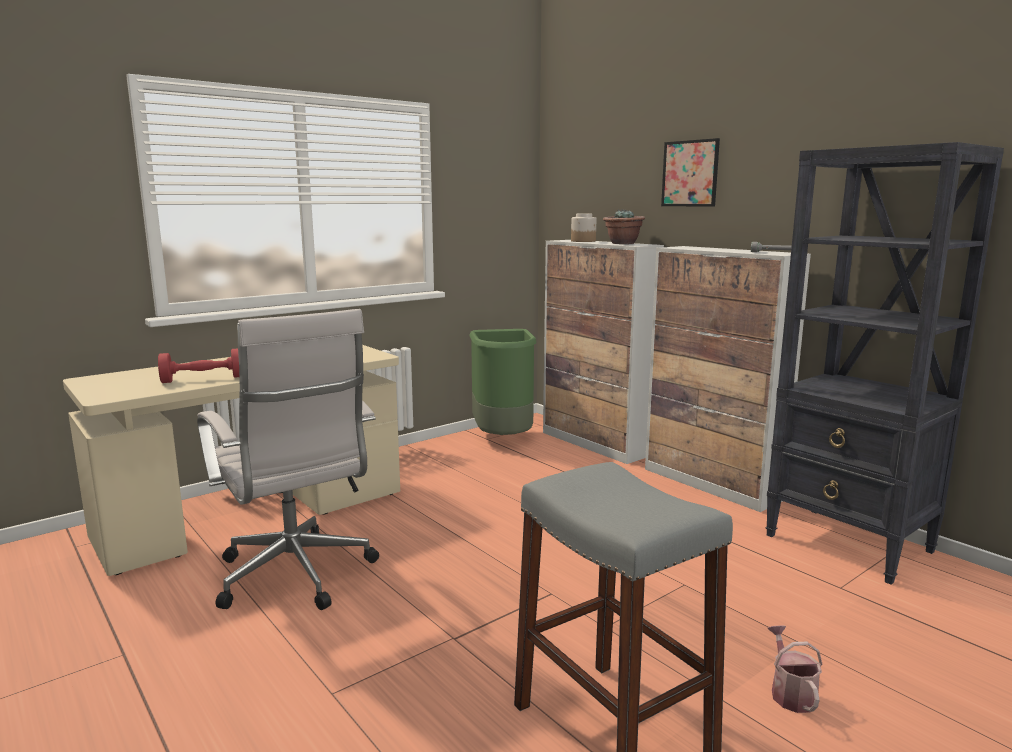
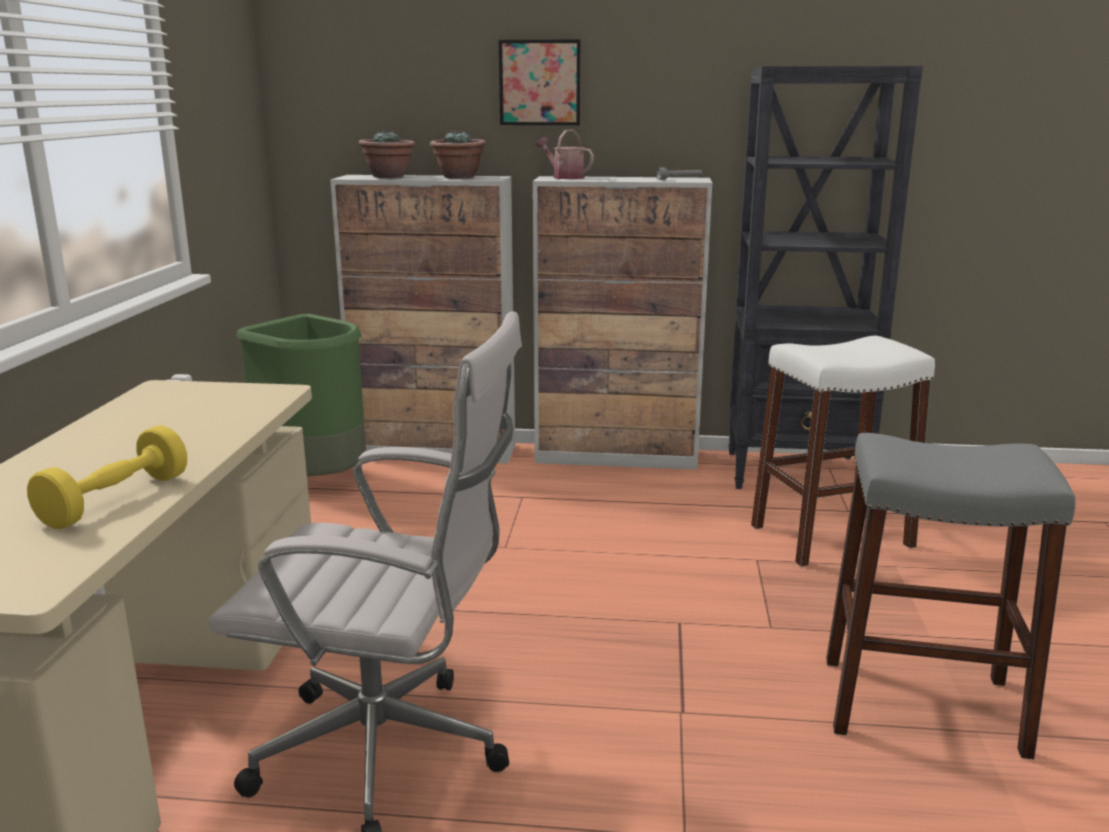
camera: 45 degrees left, 5 degrees up
(203, 379) = (116, 500): red dumbbell -> yellow dumbbell
(583, 241) = (389, 177): jar -> potted plant
(783, 597) = (832, 536): none -> white stool
(790, 693) = (952, 606): watering can -> watering can (565, 177)

